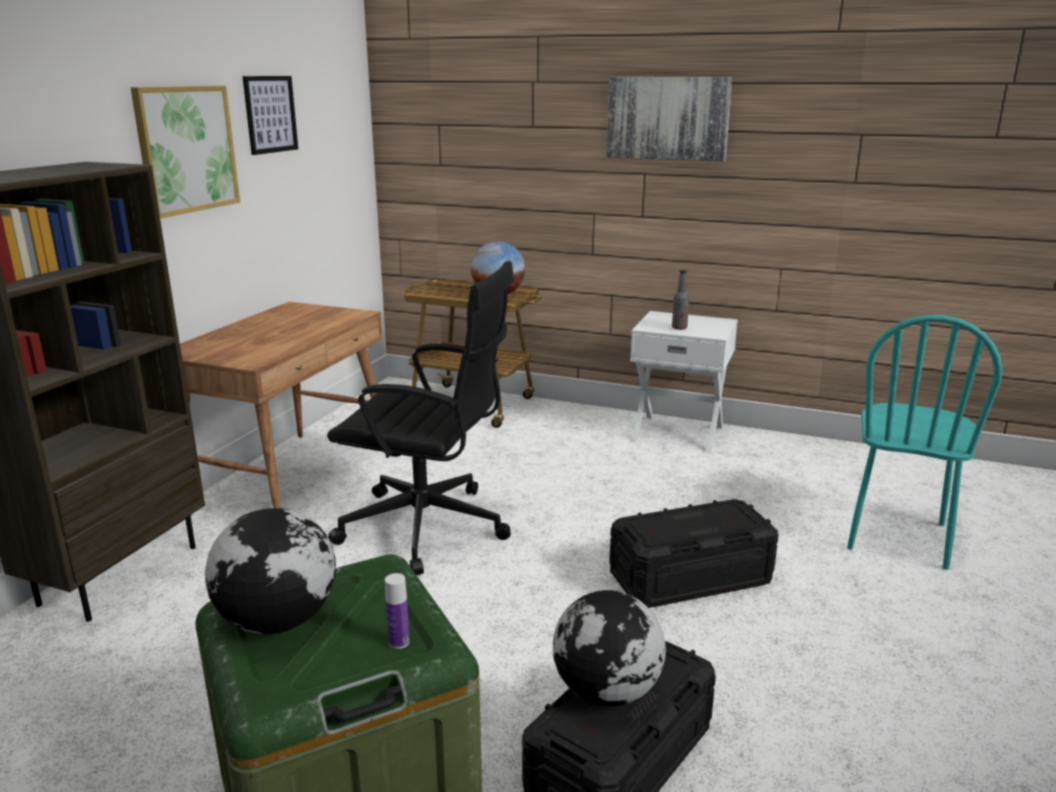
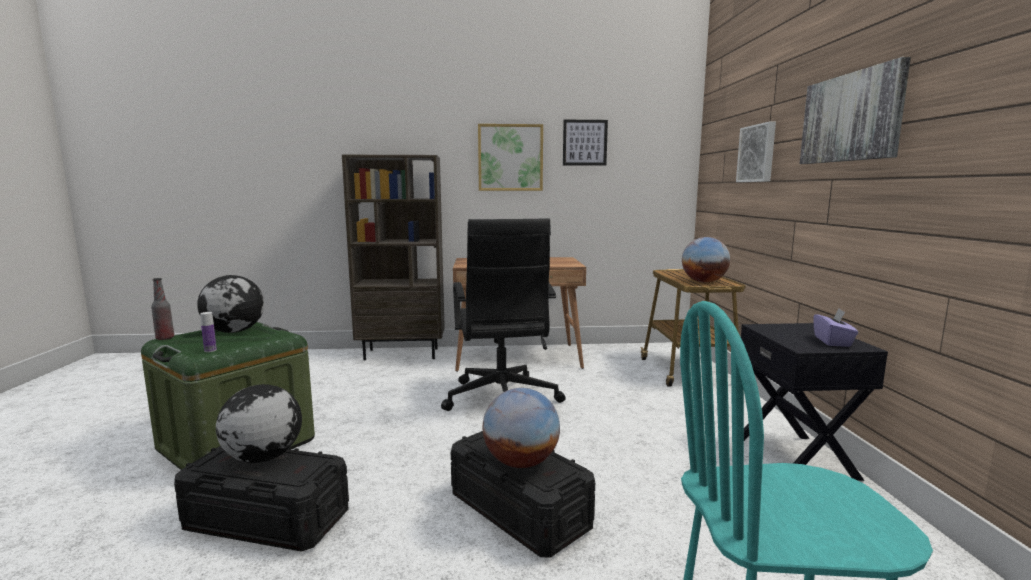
camera: 65 degrees right, 10 degrees down
(518, 136) = (757, 153): none -> picture
(678, 433) = (796, 458): white nightstand -> black nightstand
(679, 328) = (788, 335): bottle -> bottle (165, 338)
(706, 323) = (833, 342): none -> purple tissue box
(708, 525) = (520, 462): none -> globe

